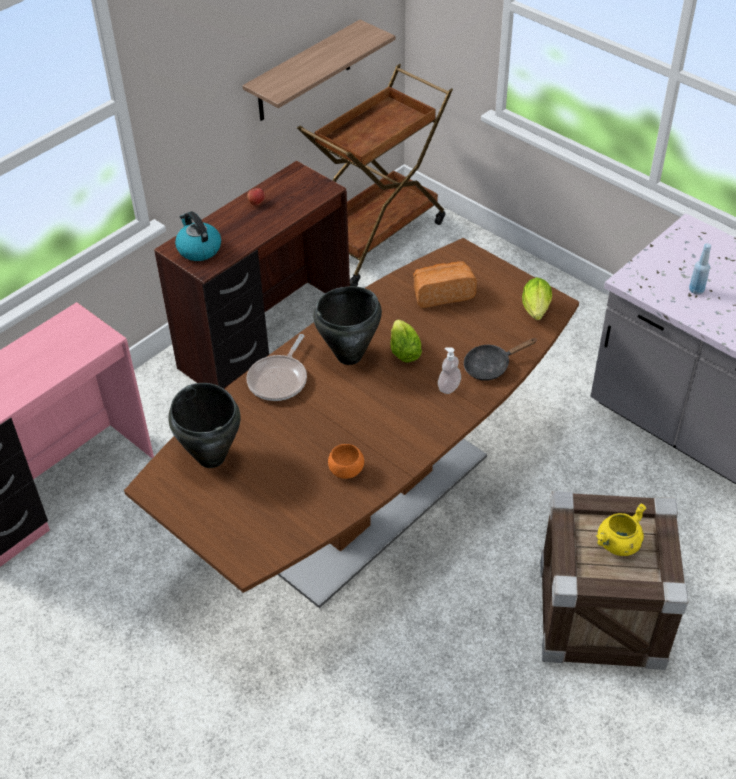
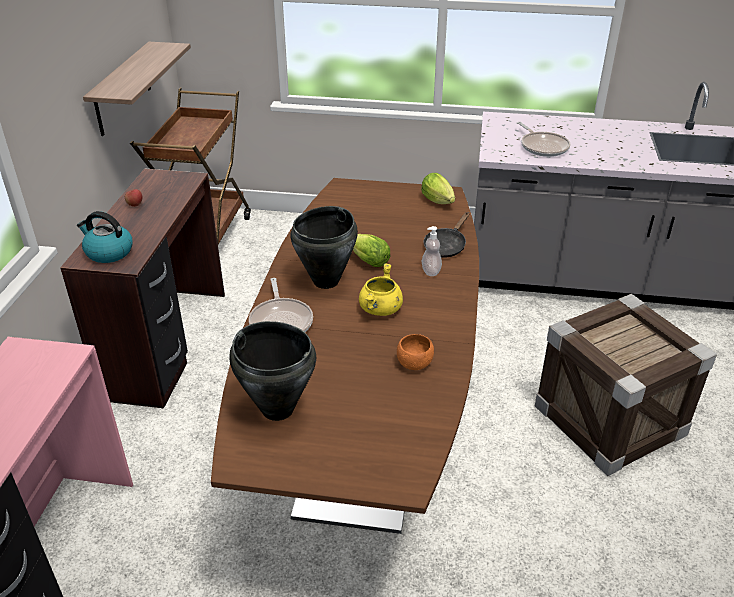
camera: 35 degrees left, 10 degrees down
(442, 294) = (356, 215): bread -> none
(618, 544) = (627, 341): yellow cooking pot -> yellow cooking pot (380, 309)
(696, 290) = (543, 147): blue bottle -> frying pan

